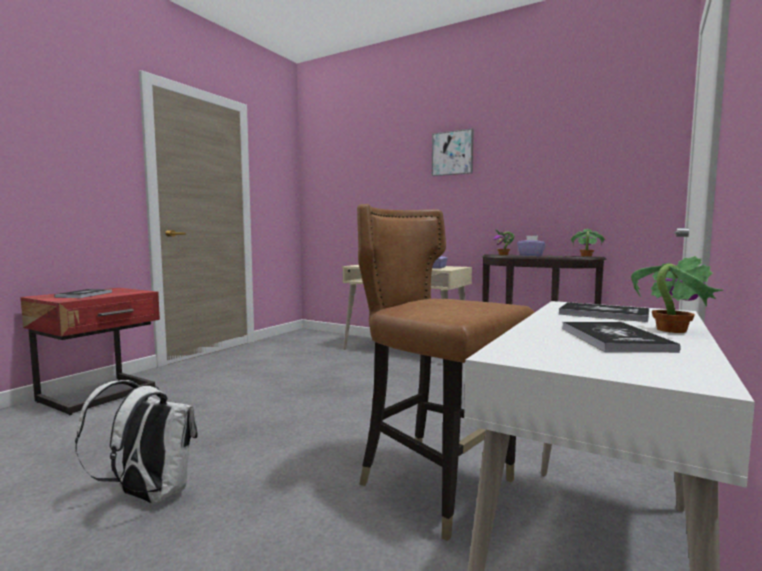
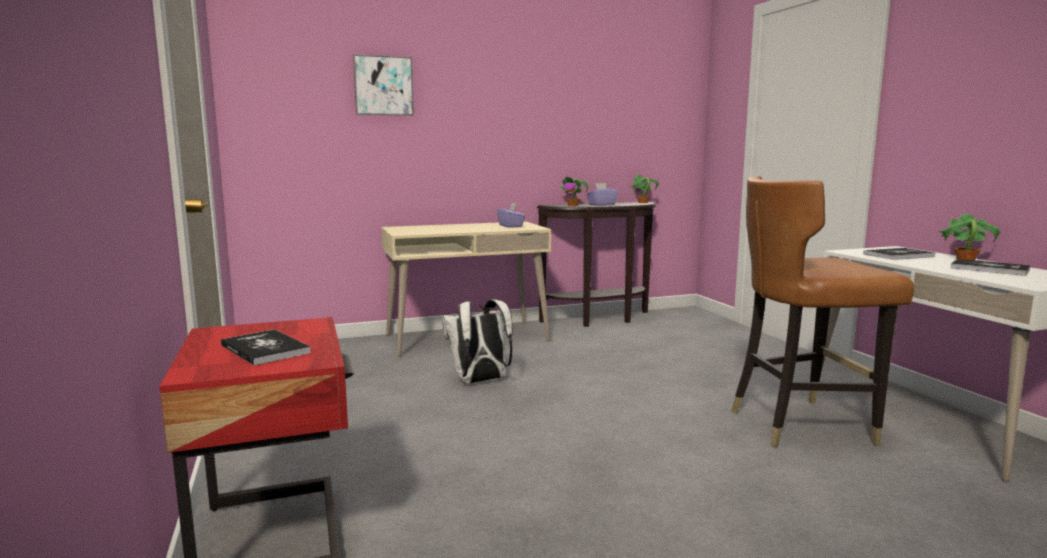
camera: 50 degrees left, 5 degrees up
(148, 495) = (708, 542): white backpack -> white backpack (480, 381)
(452, 153) = (495, 78): picture -> picture (383, 86)

